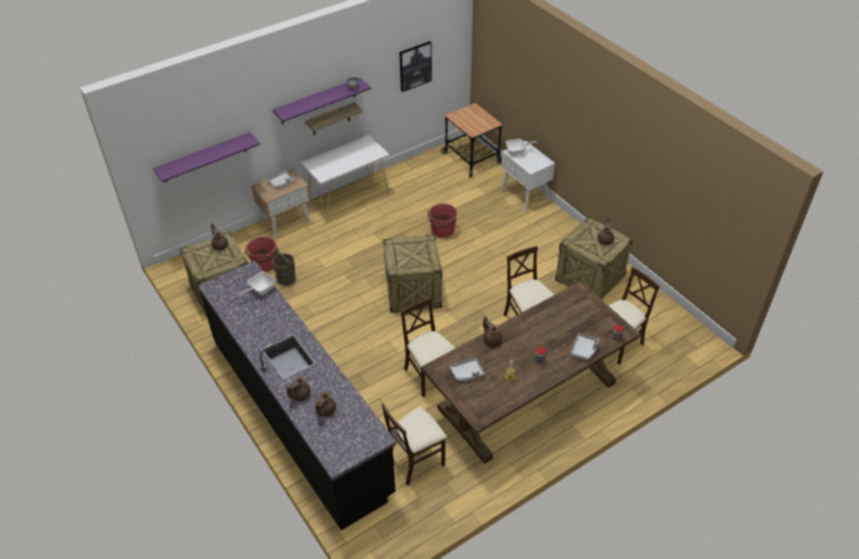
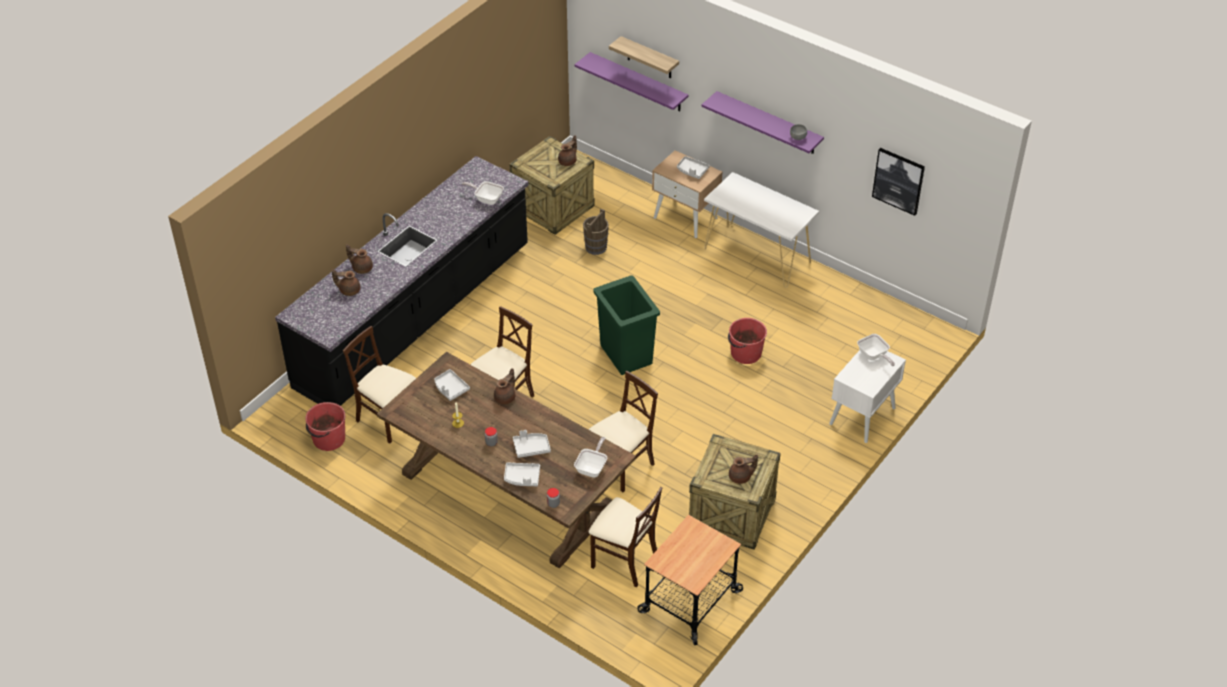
camera: 70 degrees right, 0 degrees up
(264, 264) = (610, 223): red bucket -> red bucket (328, 439)
(330, 119) = (779, 155): shelf -> shelf (649, 58)
(412, 291) = (626, 354): crate -> green trash can
(472, 158) = (908, 346): cart -> cart (691, 602)
(553, 337) = (531, 448): none -> grey tray
(585, 307) = (592, 468): none -> frying pan

